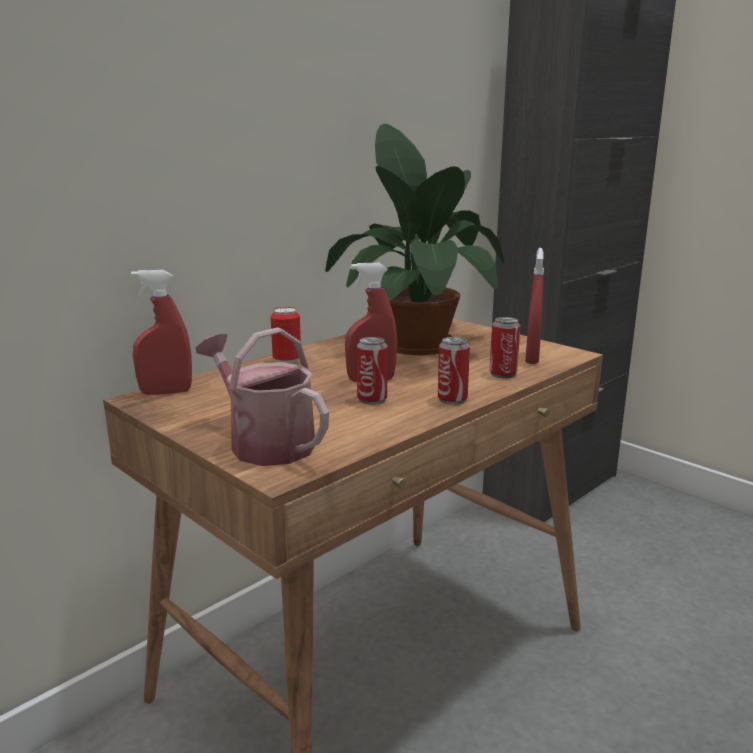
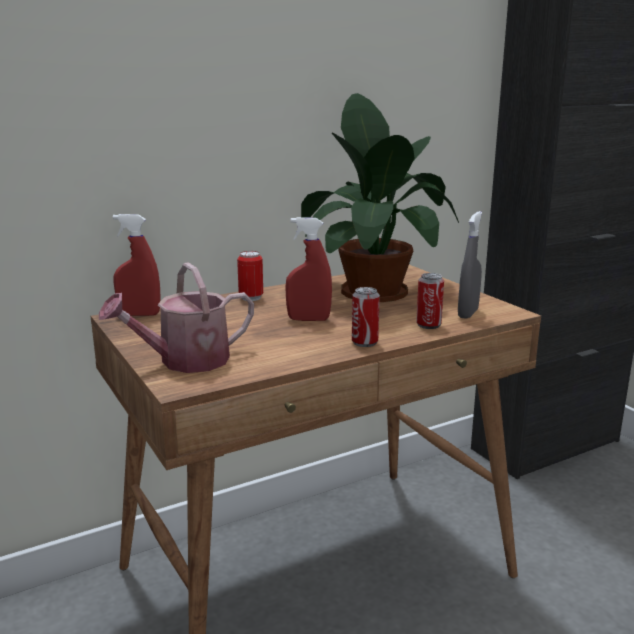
camera: 15 degrees right, 0 degrees up
(265, 443) = (185, 361): watering can -> watering can turned 90 degrees counterclockwise
(372, 399) = (296, 336): can -> none
(532, 358) = (468, 313): red spray bottle -> grey spray bottle

